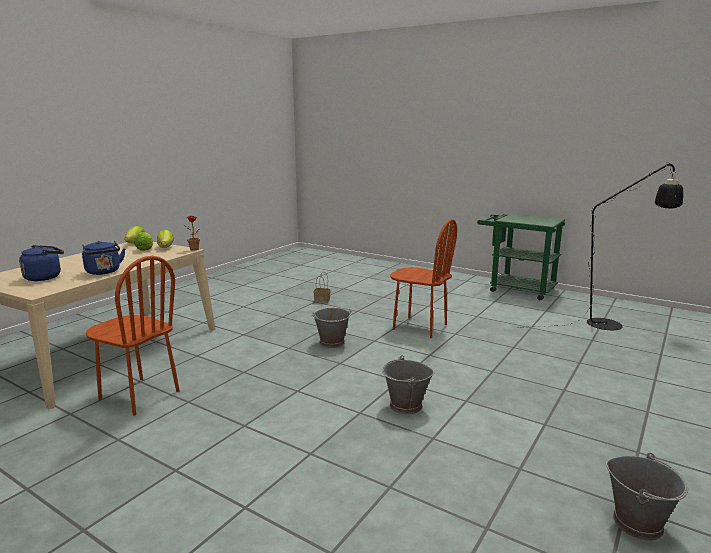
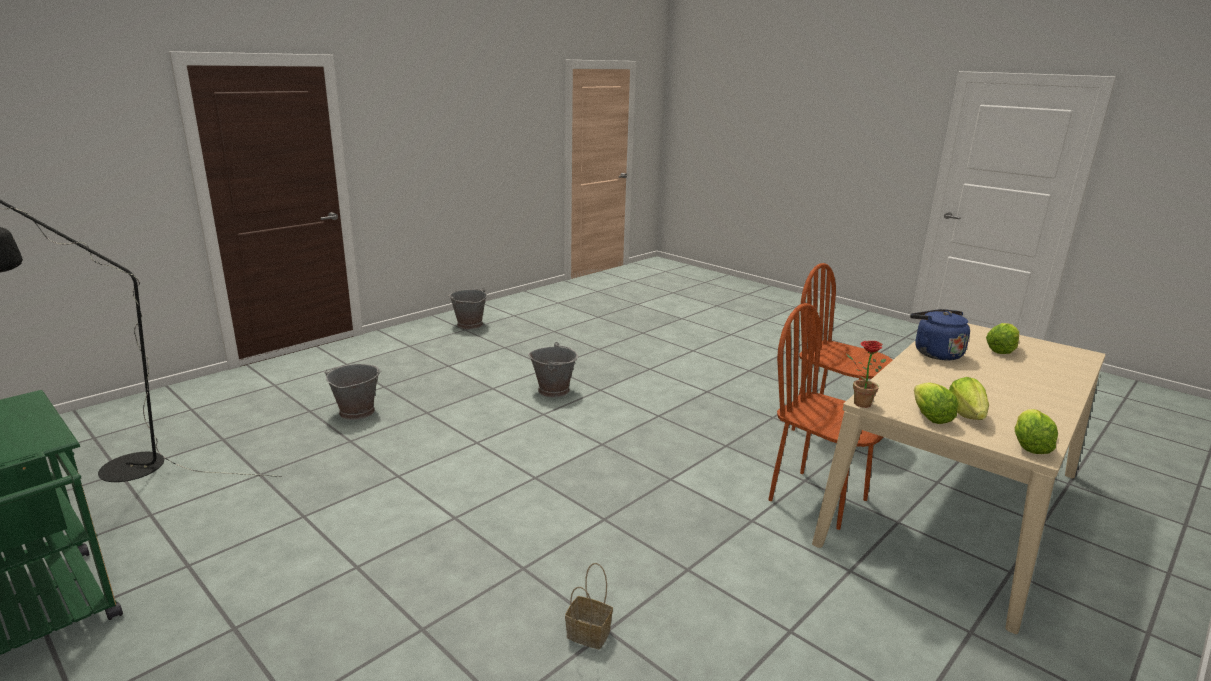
camera: 170 degrees left, 5 degrees up
(45, 277) = (1001, 350): blue kettle -> lettuce
(332, 342) = (602, 481): grey bucket -> grey bucket (356, 411)
(419, 327) = (438, 499): brown chair -> brown chair (818, 499)

